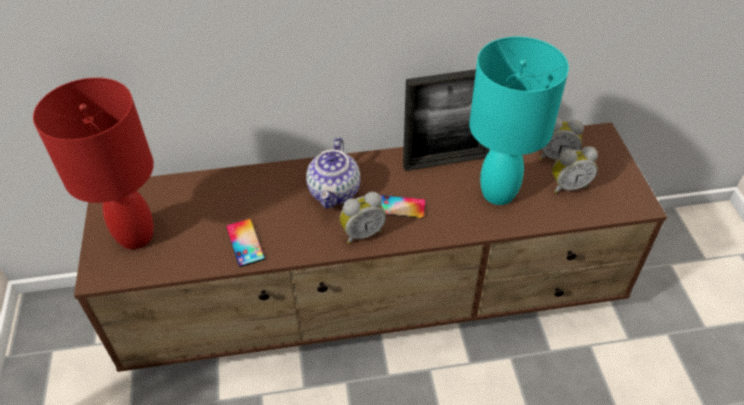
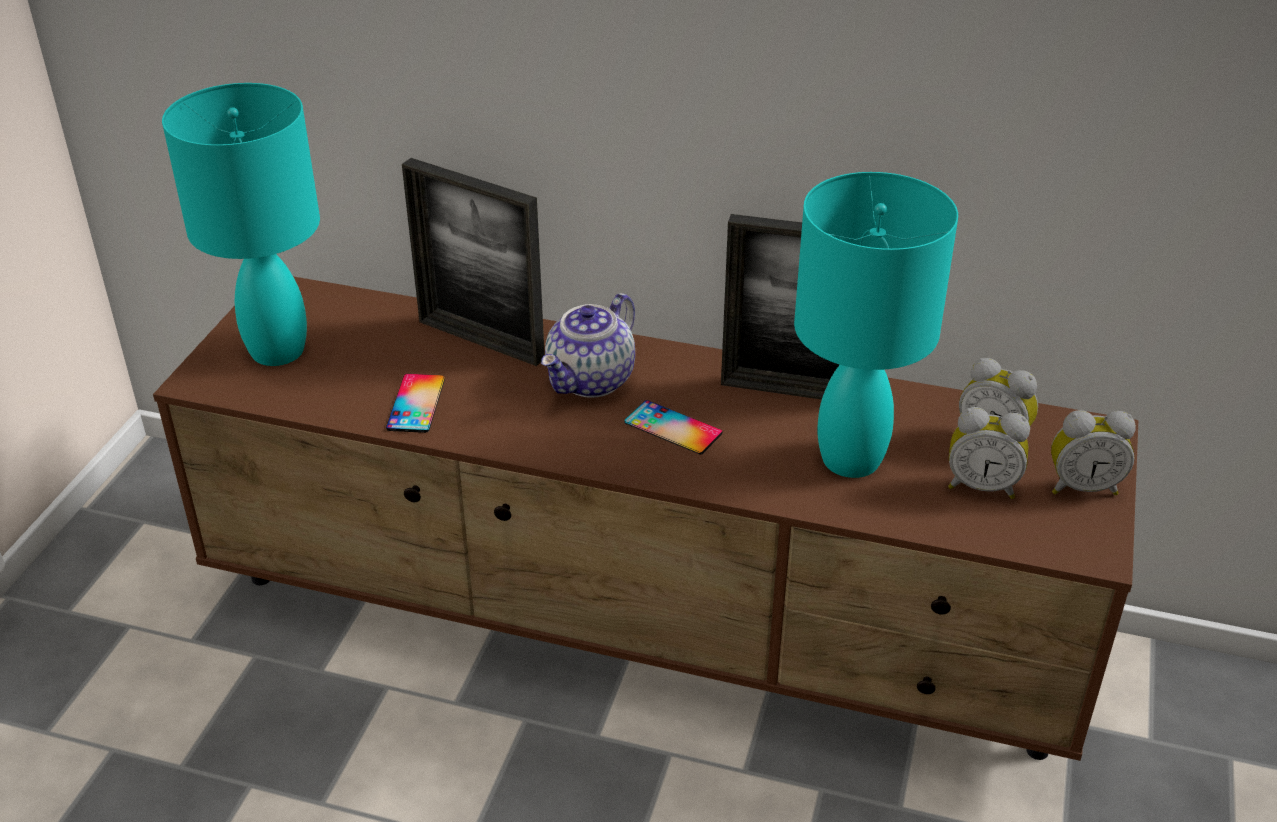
camera: 25 degrees right, 10 degrees down
(137, 235) = (280, 350): red table lamp -> turquoise table lamp
(255, 187) = (481, 340): none -> picture frame
(362, 233) = (592, 444): alarm clock -> alarm clock (1082, 486)

